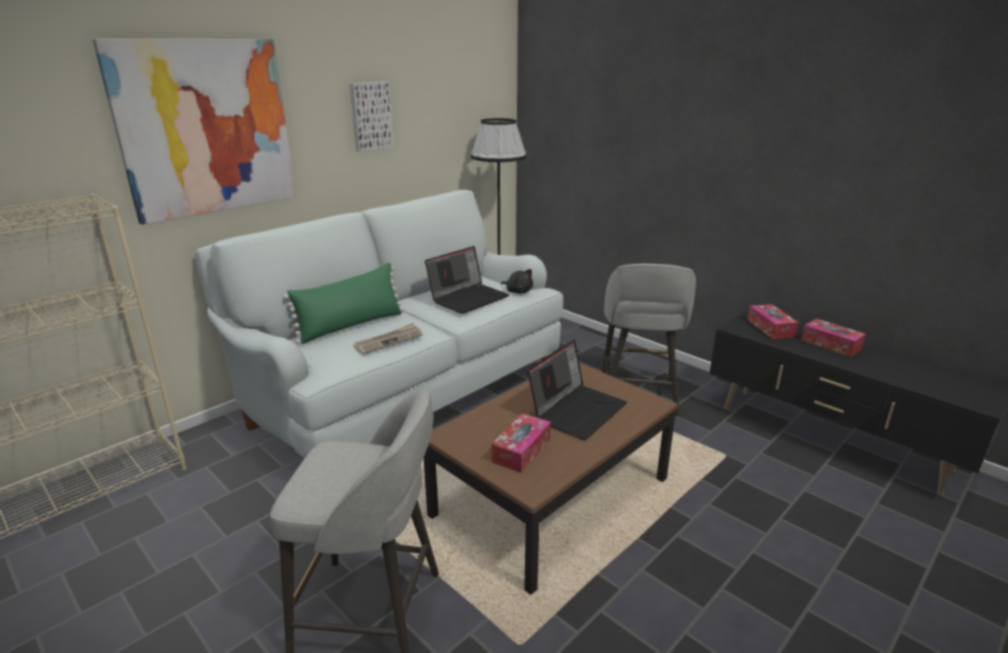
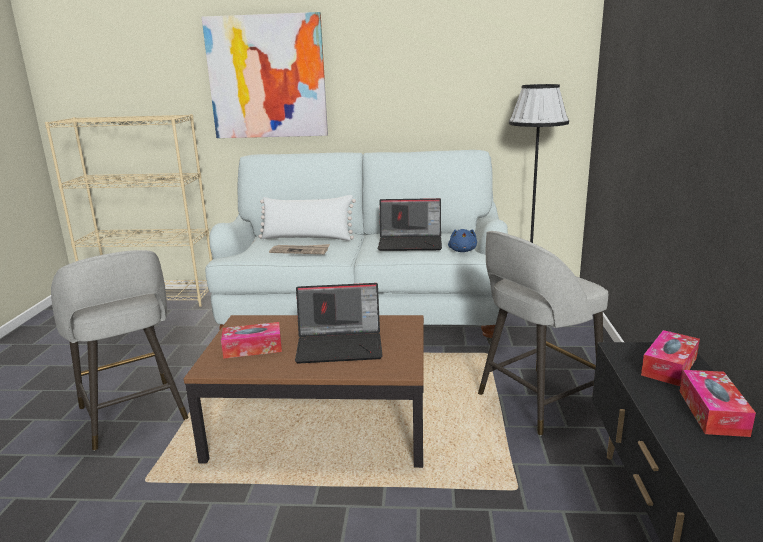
camera: 50 degrees right, 5 degrees down
(351, 326) = (307, 238): green pillow -> white pillow
(370, 116) = (406, 75): picture -> none
(518, 291) = (462, 251): black plush toy -> blue plush toy

